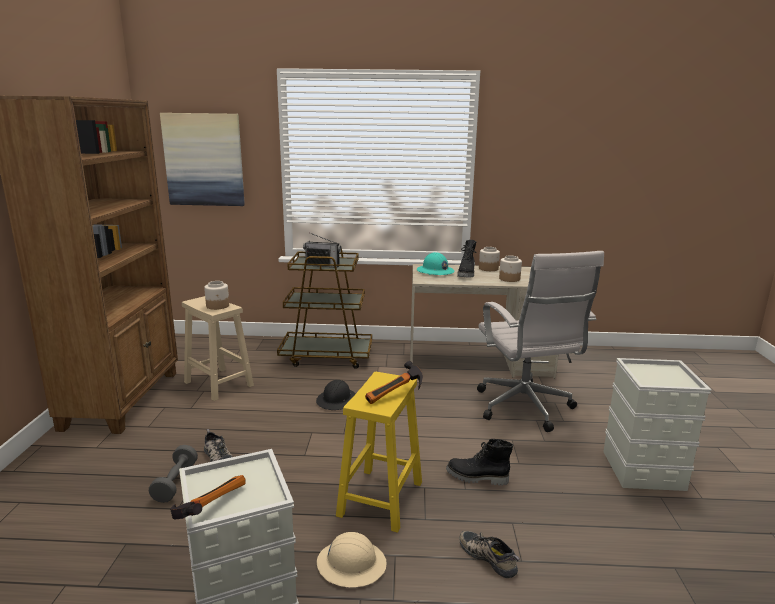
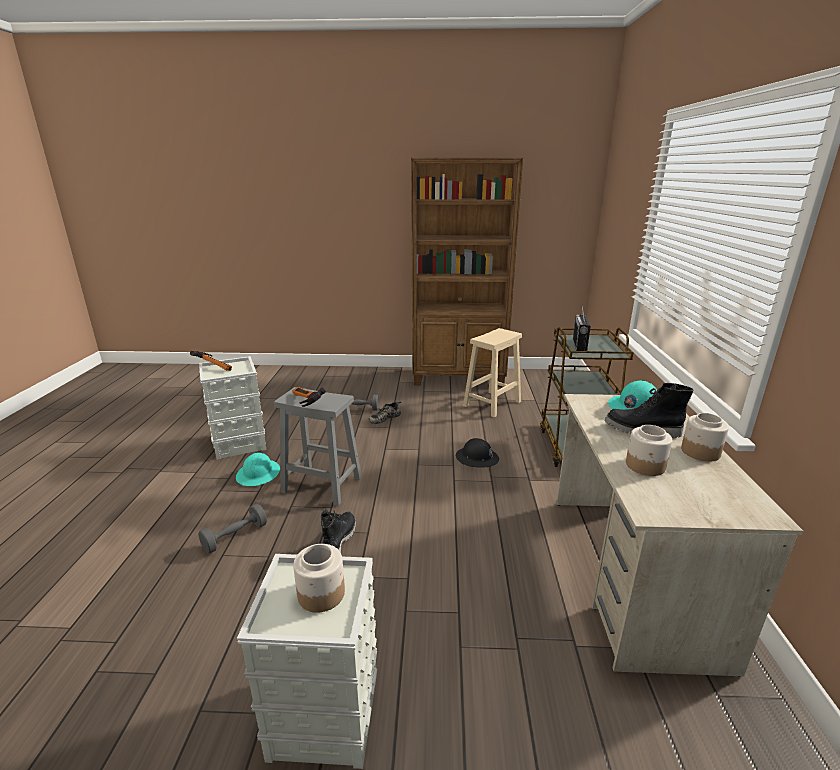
camera: 90 degrees right, 5 degrees up
(204, 160) = (619, 217): picture -> none
(218, 306) = (493, 338): jar -> jar (321, 594)
(351, 564) = (258, 474): beige hard hat -> turquoise hard hat
(380, 500) = (320, 484): yellow stool -> grey stool
(489, 557) = (235, 537): shoe -> grey dumbbell
(525, 409) = (489, 606): white office chair -> none

